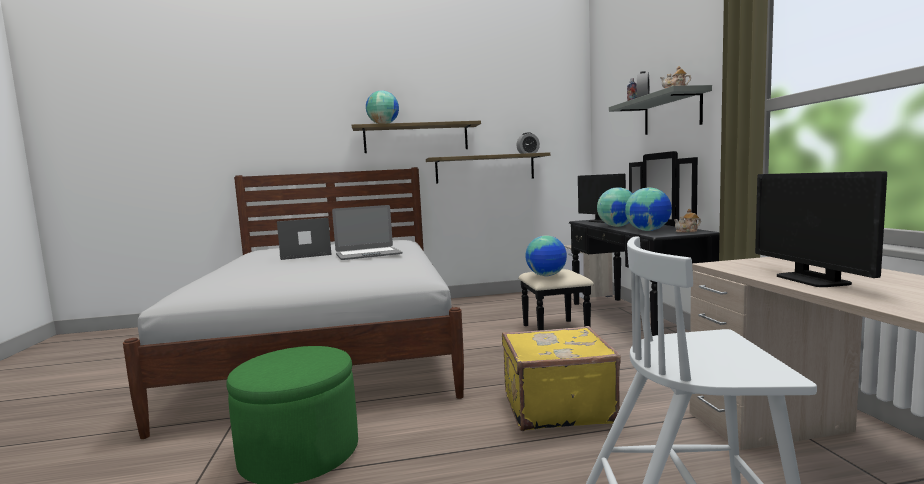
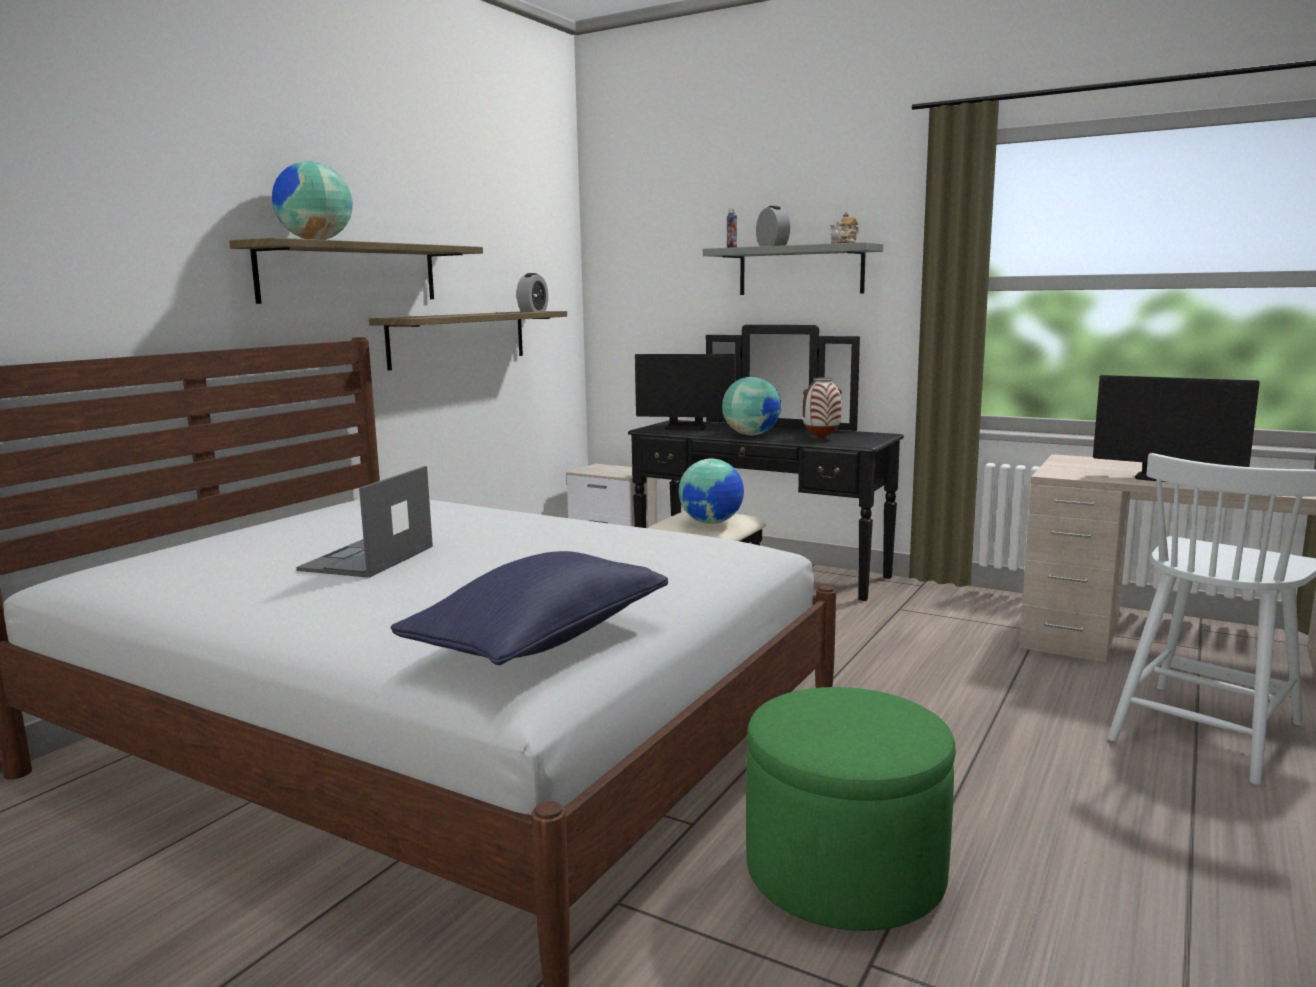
camera: 50 degrees left, 5 degrees up
(226, 285) = (540, 640): none -> blue pillow
(368, 255) = (518, 533): laptop -> none
(556, 406) = (927, 688): yellow suitcase -> none
(648, 230) = (821, 438): globe -> vase
(687, 231) = (868, 436): teapot -> none

